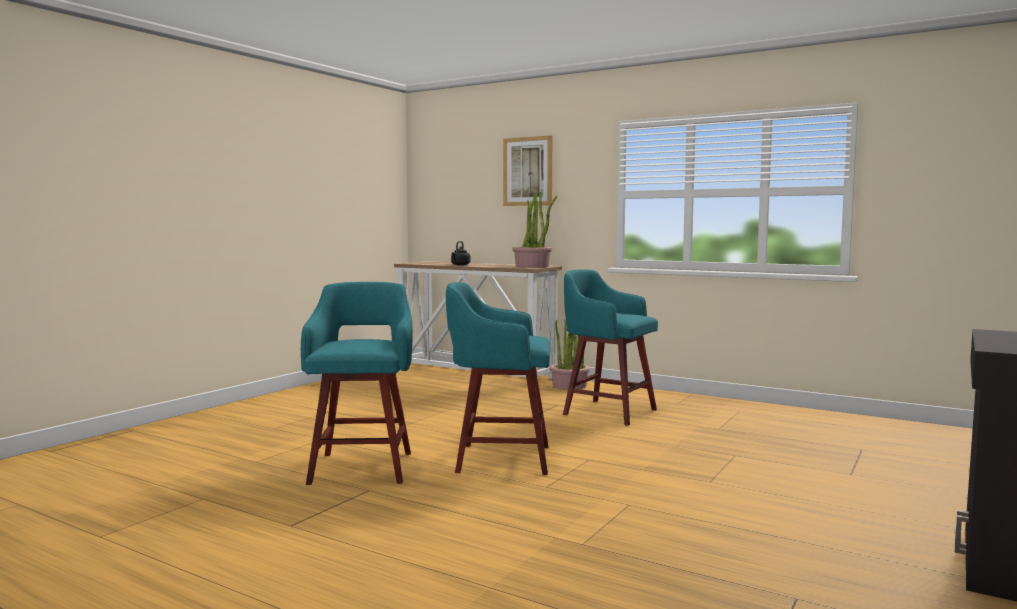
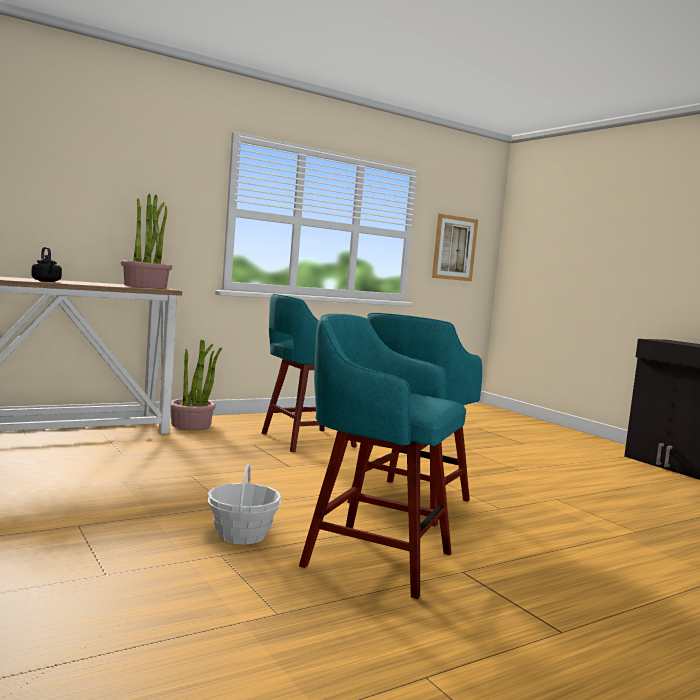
camera: 65 degrees left, 0 degrees up
(360, 436) = (242, 534): none -> basket
(527, 171) = (114, 164): picture -> picture (454, 248)

